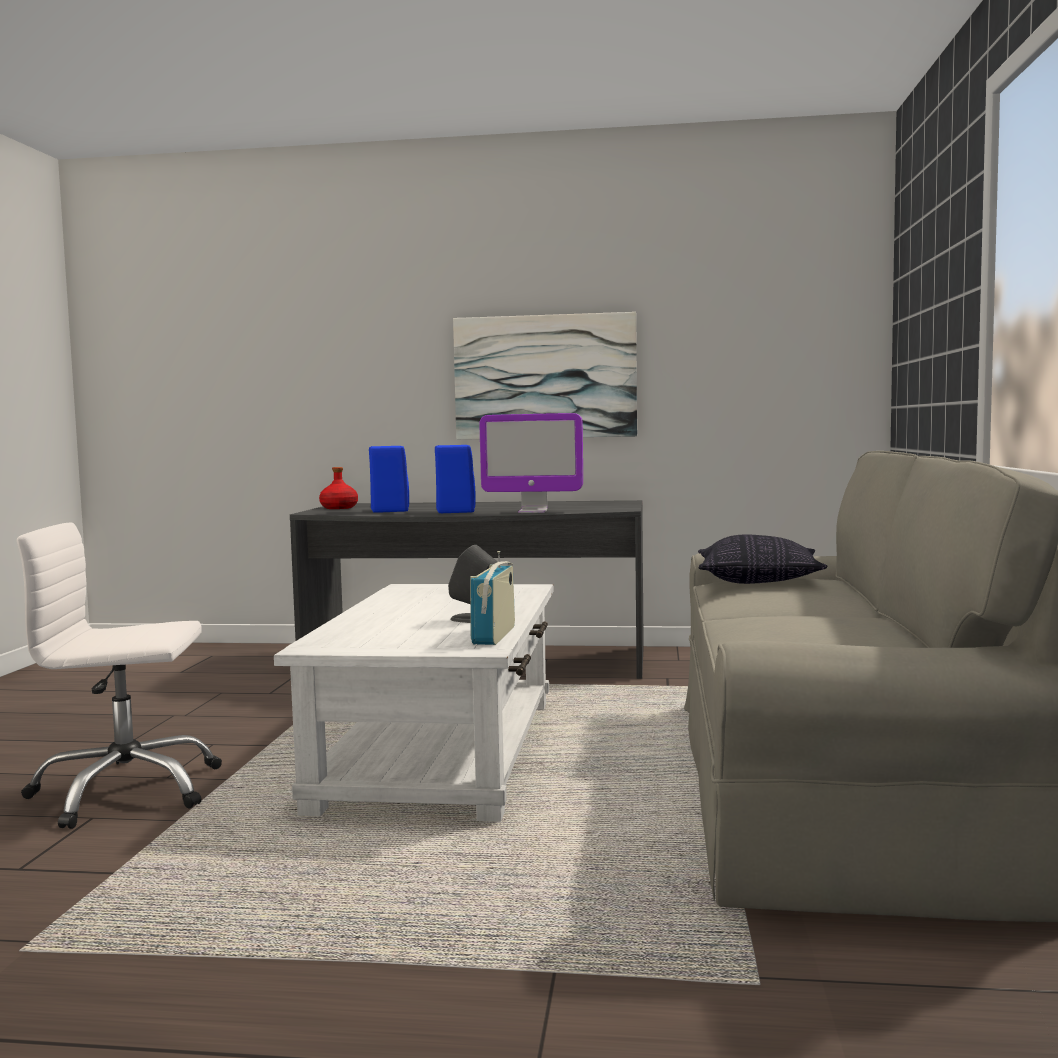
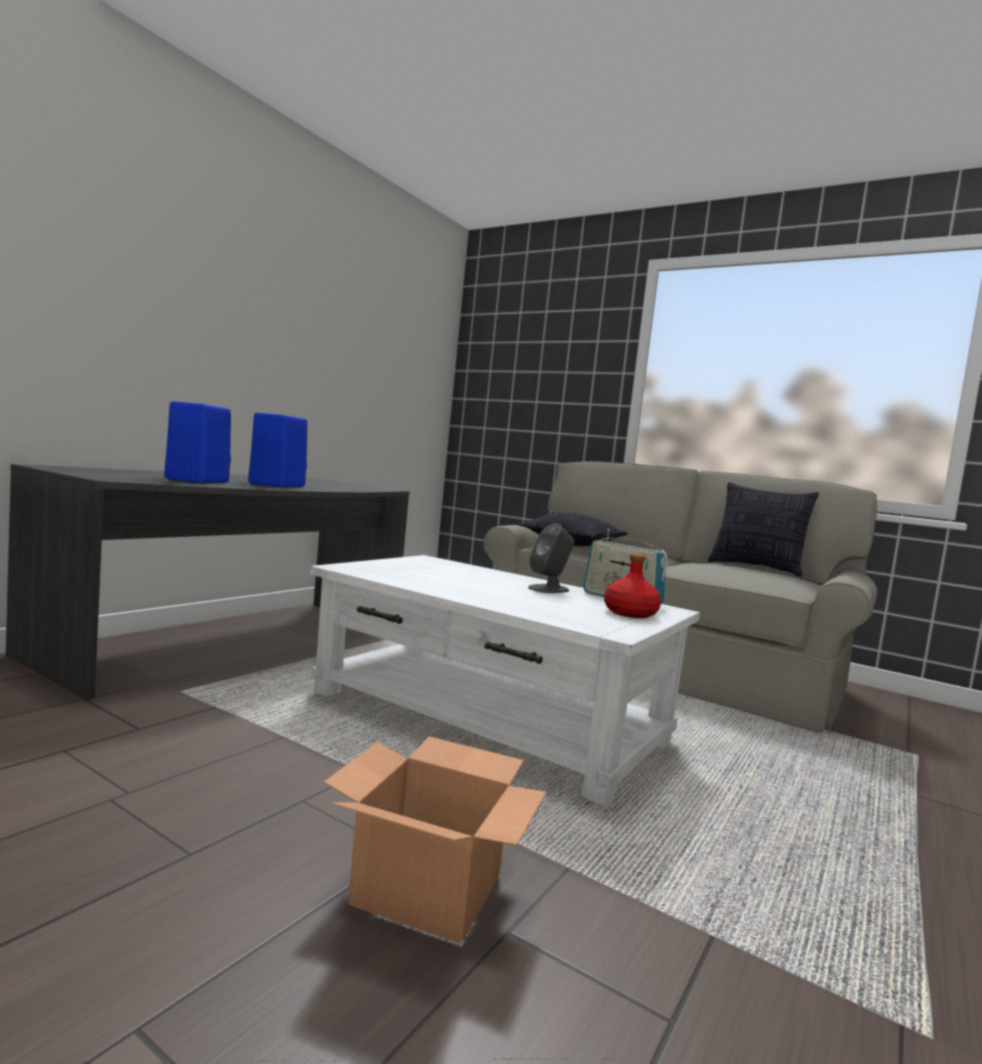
camera: 65 degrees left, 0 degrees up
(126, 791) = (425, 889): white office chair -> cardboard box
(338, 508) = (91, 473): red bottle -> red bottle (629, 613)
(533, 511) = (345, 488): monitor -> none
(545, 377) = (262, 354): picture -> none
(891, 632) = (756, 568): none -> pillow

